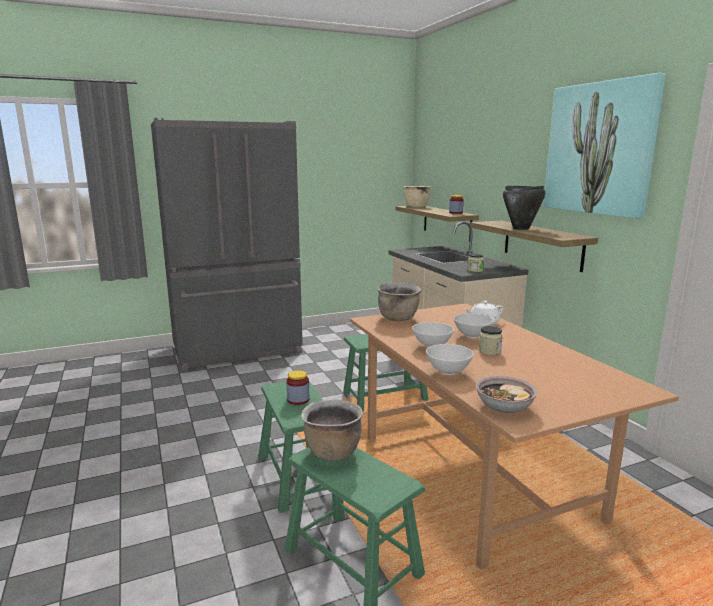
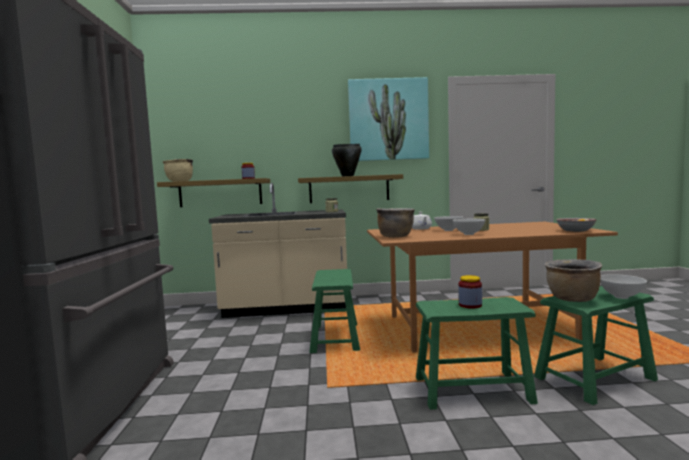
camera: 70 degrees left, 10 degrees down
(449, 372) = (522, 234): white bowl -> white bowl (621, 297)

